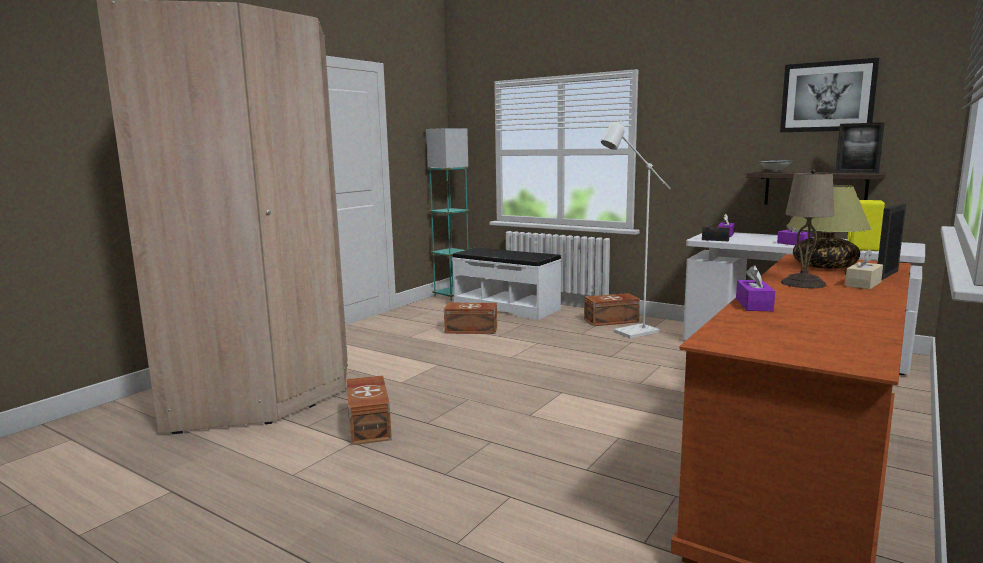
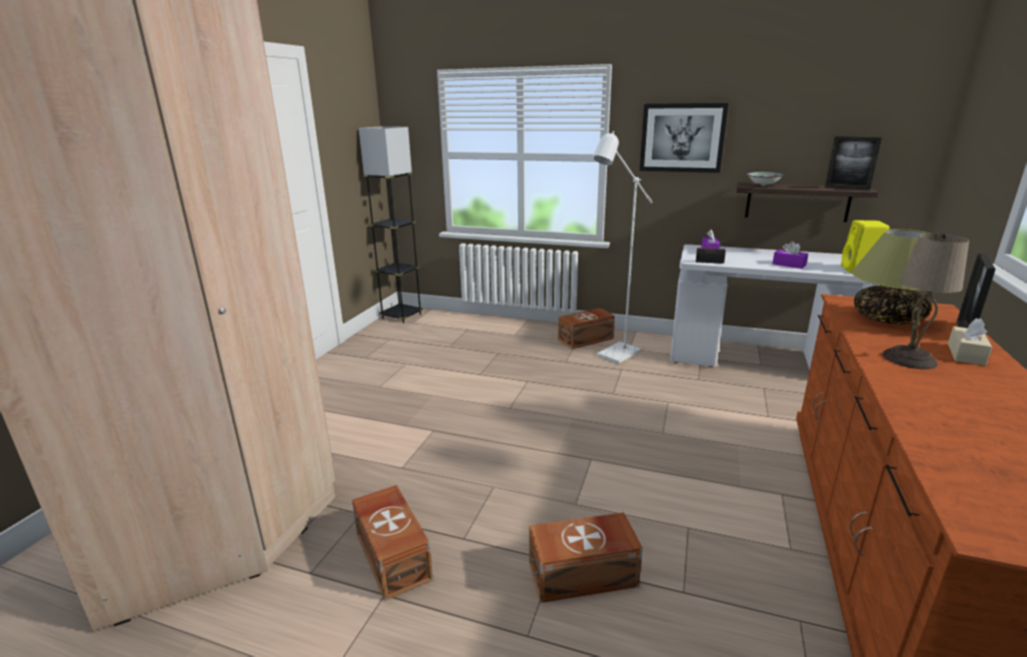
camera: 15 degrees left, 10 degrees up
(452, 296) = (401, 316): turquoise floor lamp -> grey floor lamp
(472, 330) = (446, 368): brown storage box -> brown storage box (584, 575)
(507, 307) = (469, 329): white bench -> none
(754, 305) = (917, 418): purple tissue box -> none
(827, 96) = (819, 105): picture -> picture (682, 138)

